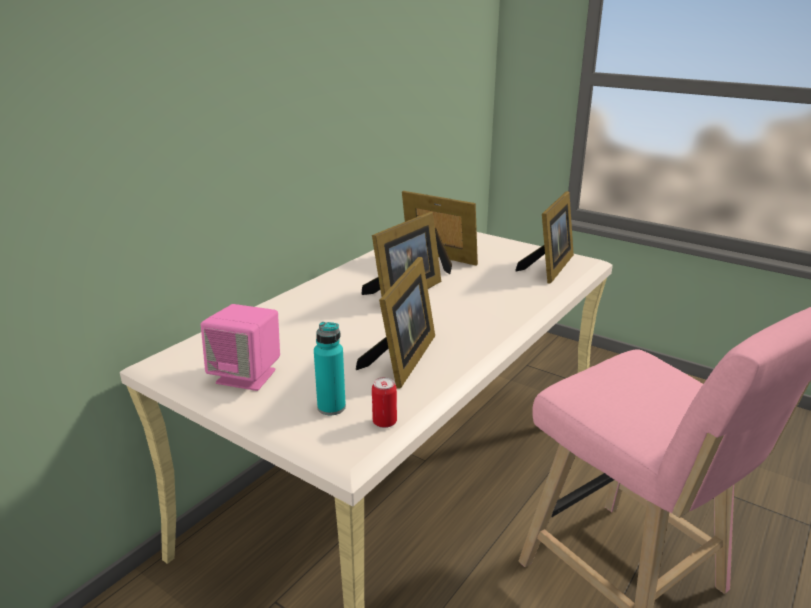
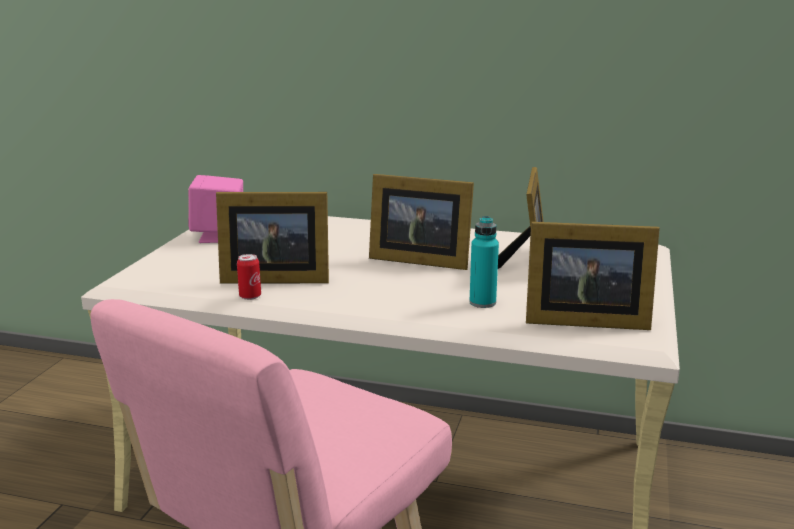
camera: 70 degrees right, 5 degrees down
(331, 407) = (181, 267): turquoise bottle -> turquoise bottle (482, 302)
(384, 422) = (164, 286): can -> can (250, 296)

